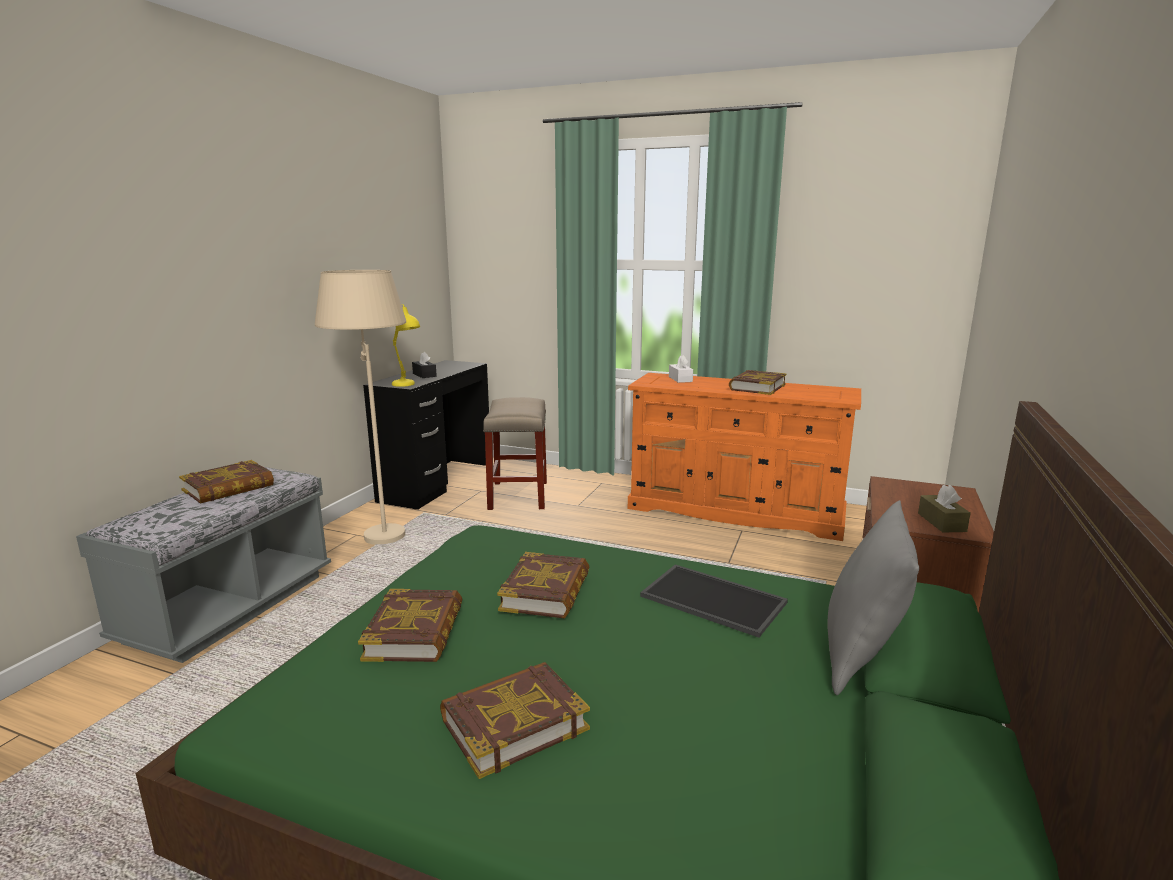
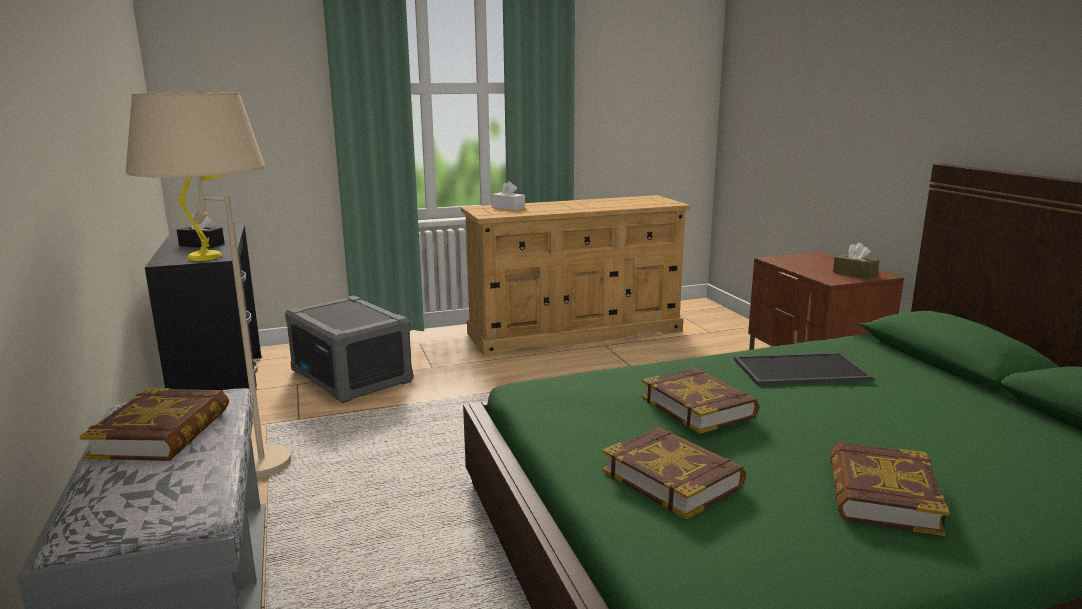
camera: 40 degrees left, 0 degrees up
(518, 496) = (352, 376): beige stool -> grey storage box
(736, 511) = (576, 332): orange dresser -> beige dresser
(757, 387) = (587, 204): book -> none
(861, 655) = (931, 369): grey pillow -> none

